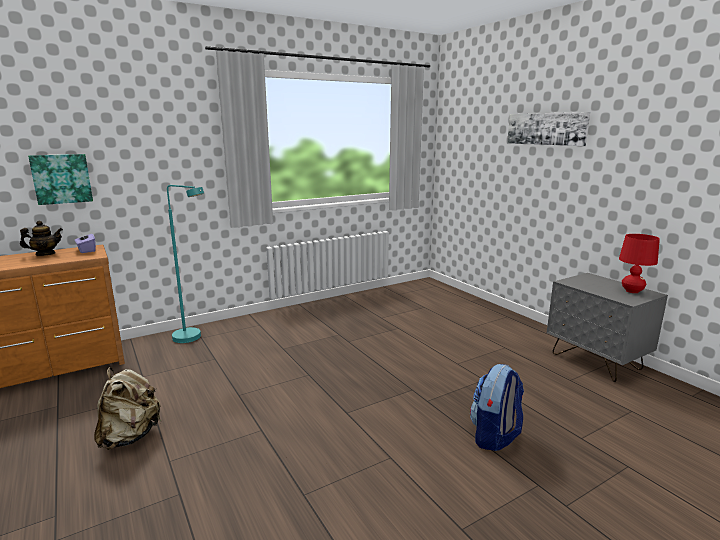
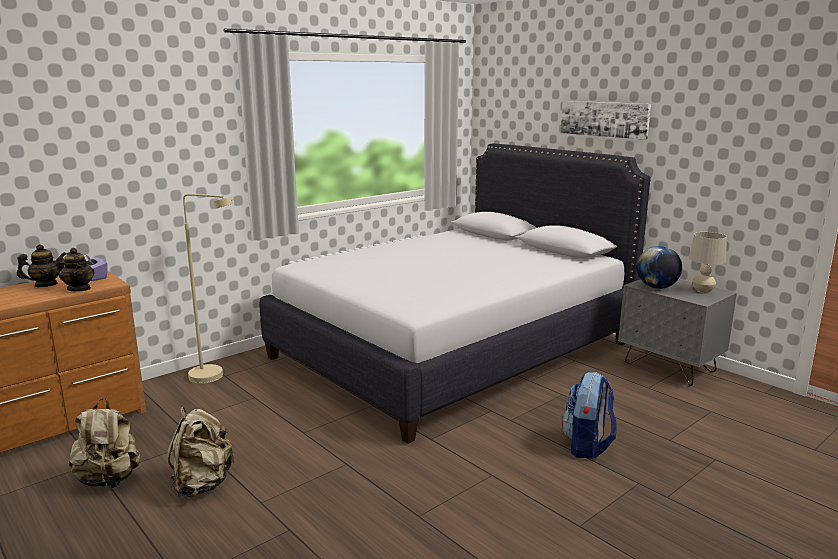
camera: 10 degrees left, 0 degrees up
(60, 423) = (109, 480): none -> beige backpack
(62, 178) = (59, 191): picture -> none
(66, 258) = (79, 289): none -> teapot
(193, 338) = (215, 377): turquoise floor lamp -> beige floor lamp
(397, 329) = (452, 349): none -> white bed
(585, 285) = (656, 287): none -> globe
(632, 291) = (702, 291): red table lamp -> beige table lamp

